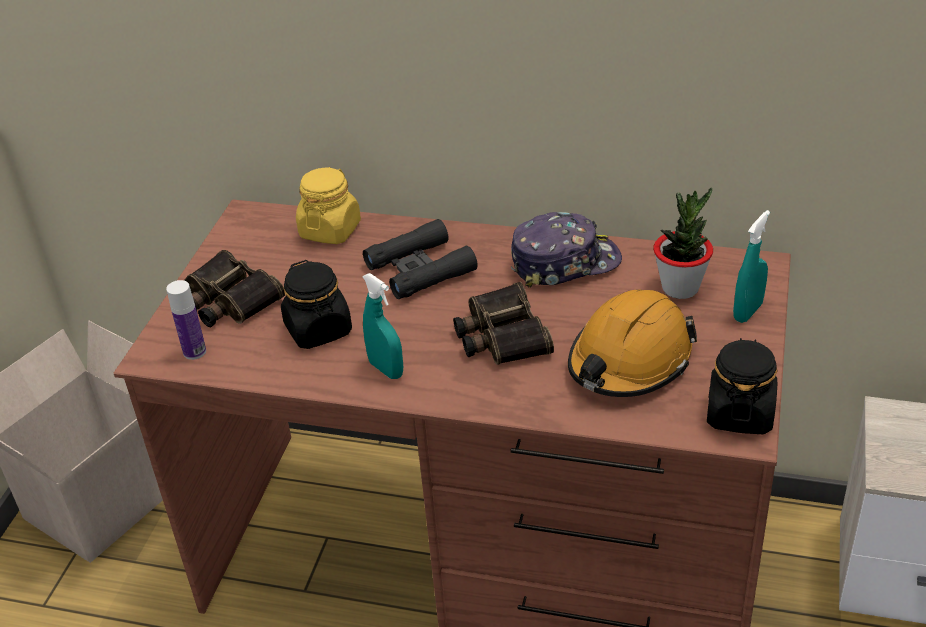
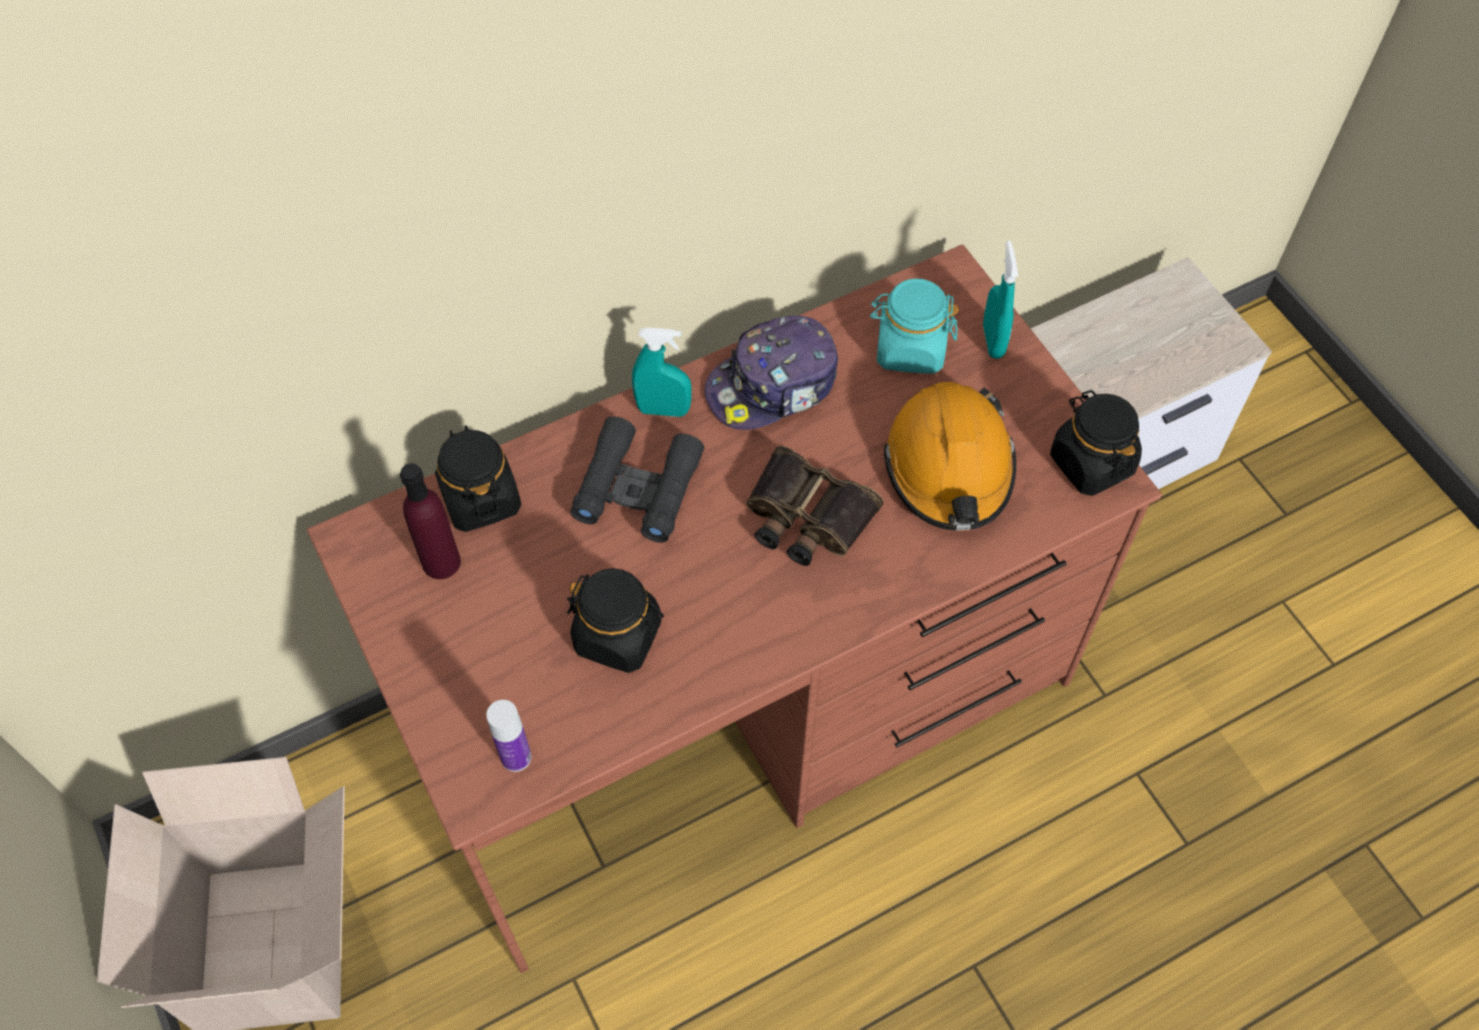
camera: 45 degrees left, 20 degrees up
(228, 300) = (473, 668): binoculars -> none
(274, 246) = (441, 562): none -> purple bottle
(330, 230) = (480, 499): yellow jar -> black jar
(386, 369) = (740, 635): turquoise spray bottle -> turquoise spray bottle (663, 410)
(564, 262) = (773, 386): cap -> cap turned 150 degrees counterclockwise
(680, 288) = (909, 349): potted plant -> turquoise jar

